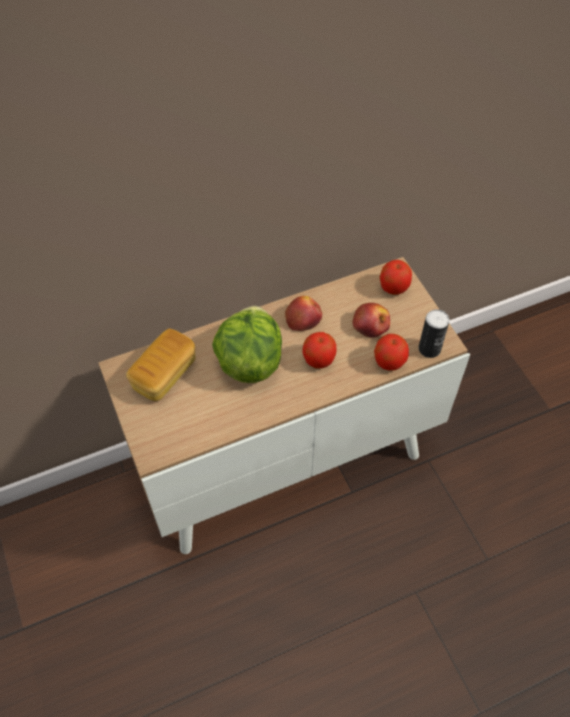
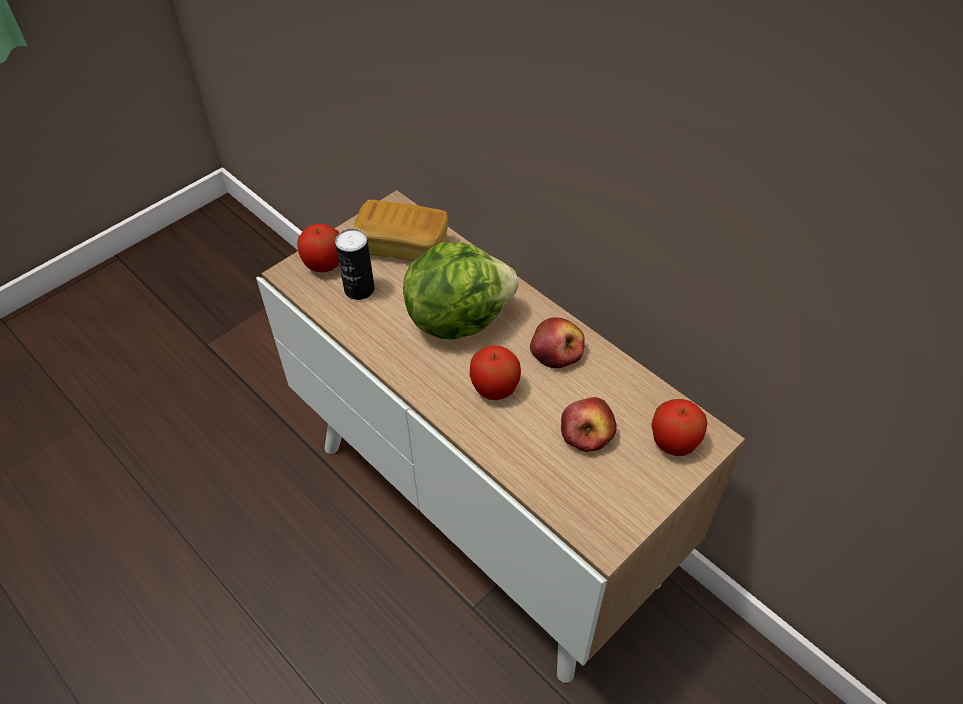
camera: 70 degrees right, 5 degrees down
(389, 362) = (531, 473): apple -> apple (324, 264)
(429, 349) = (581, 520): can -> can (359, 289)

